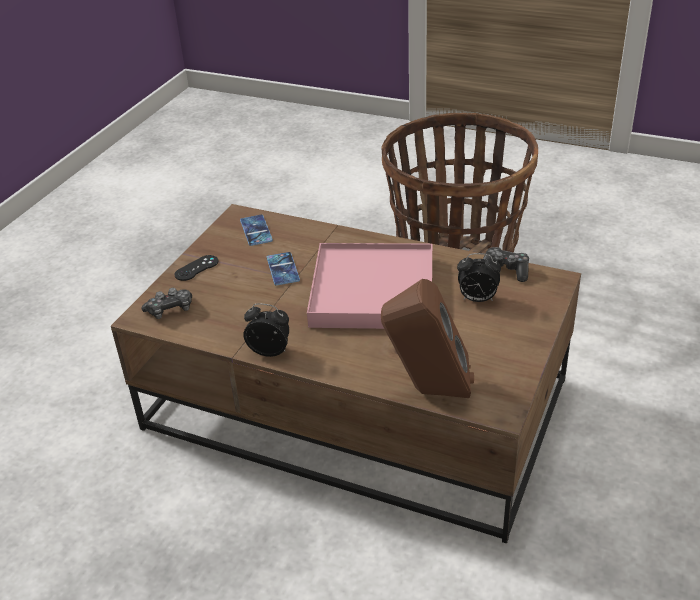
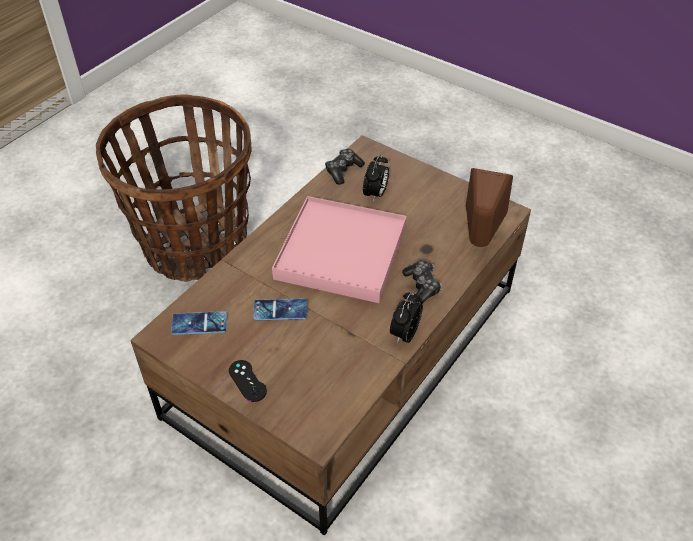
camera: 80 degrees left, 10 degrees up
(170, 310) = (314, 409): game controller -> game controller (421, 286)

